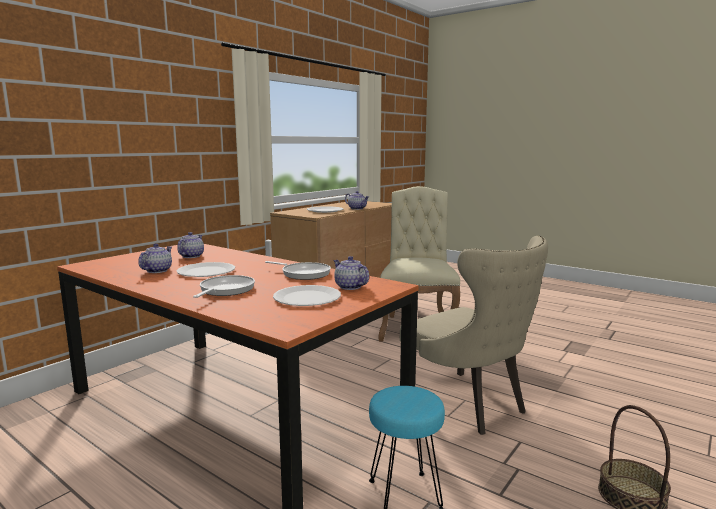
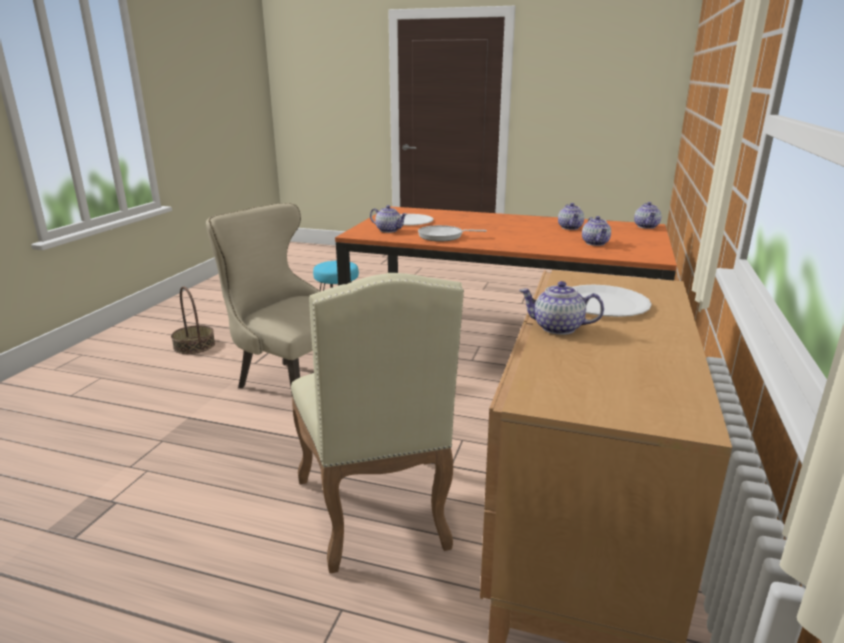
camera: 160 degrees right, 10 degrees up
(86, 265) = (646, 226): none -> teapot
(206, 271) = (528, 230): white plate -> none
(225, 290) = (474, 220): frying pan -> none

